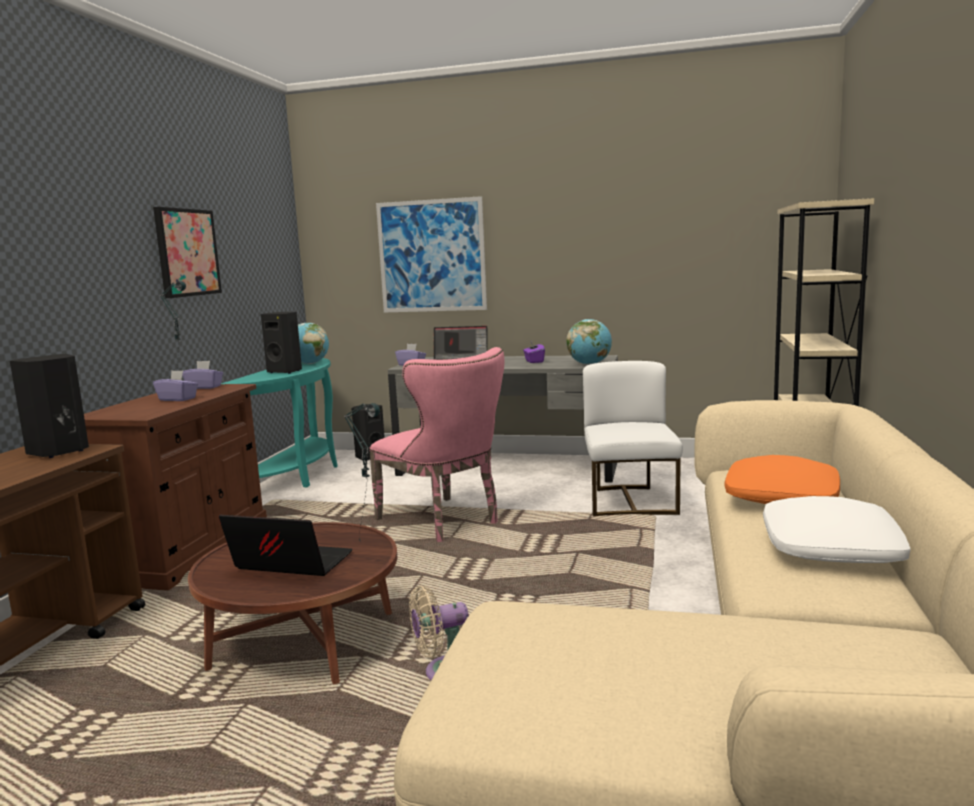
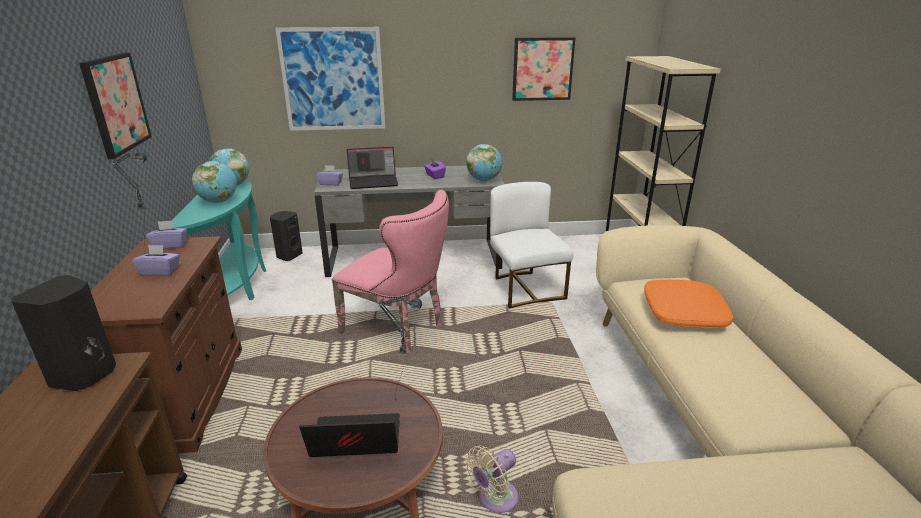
camera: 20 degrees left, 15 degrees up
(285, 371) = (219, 201): black speaker -> globe
(677, 235) = (542, 69): none -> picture
(833, 548) = (752, 368): white pillow -> none

